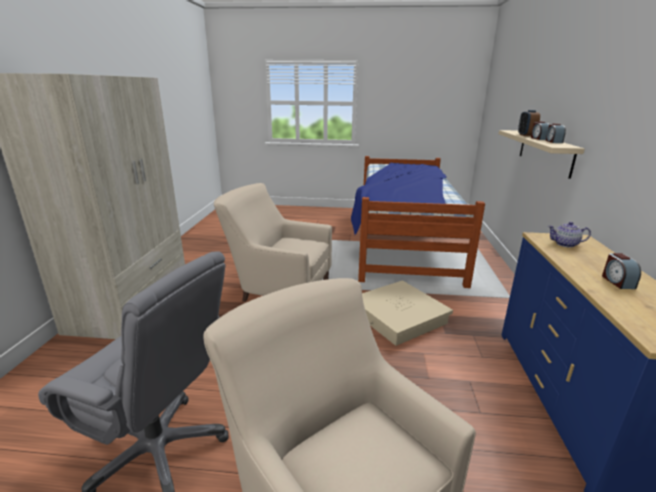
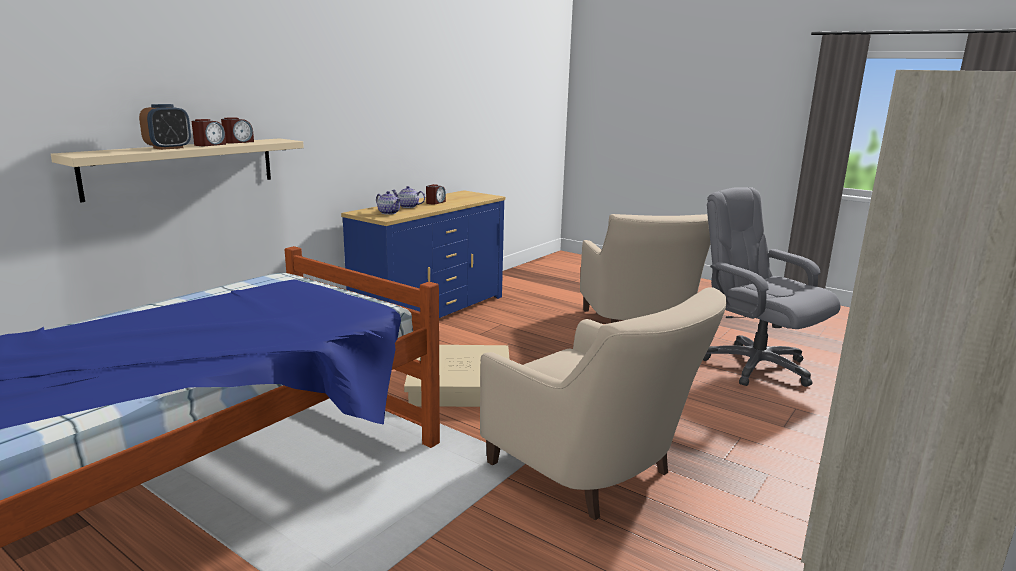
camera: 150 degrees left, 5 degrees down
(596, 261) = (408, 206): none -> teapot

